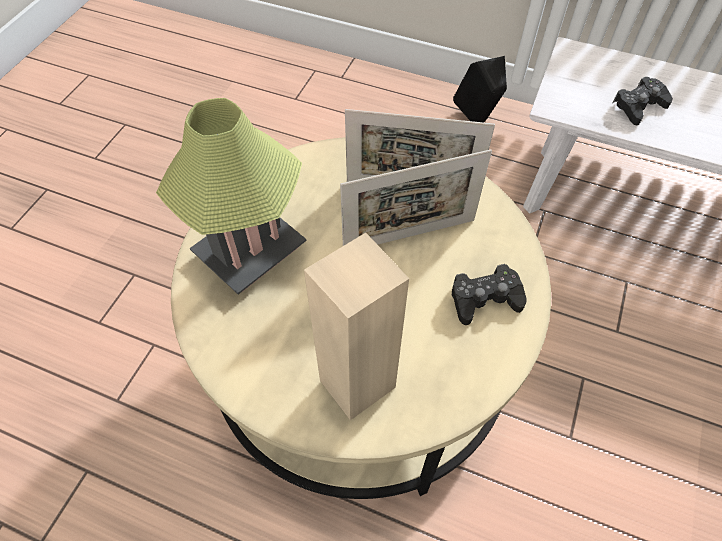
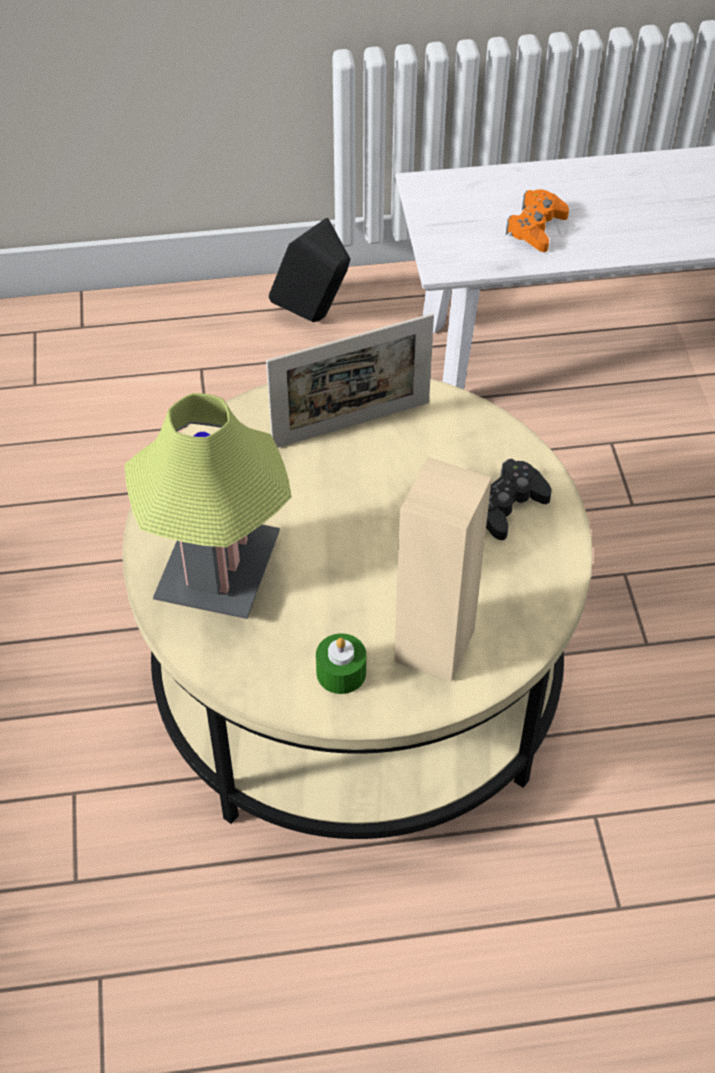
camera: 30 degrees left, 5 degrees down
(276, 368) = (341, 672): none -> green candle
(409, 235) = (385, 476): picture frame -> none
(639, 106) = (536, 228): black game controller -> orange game controller

